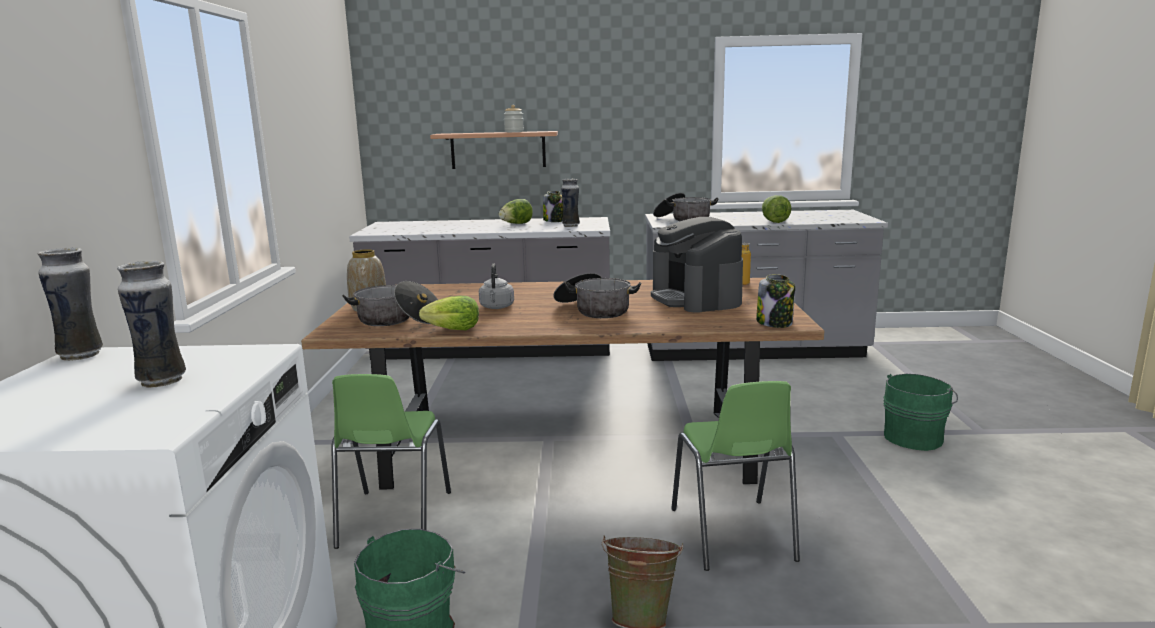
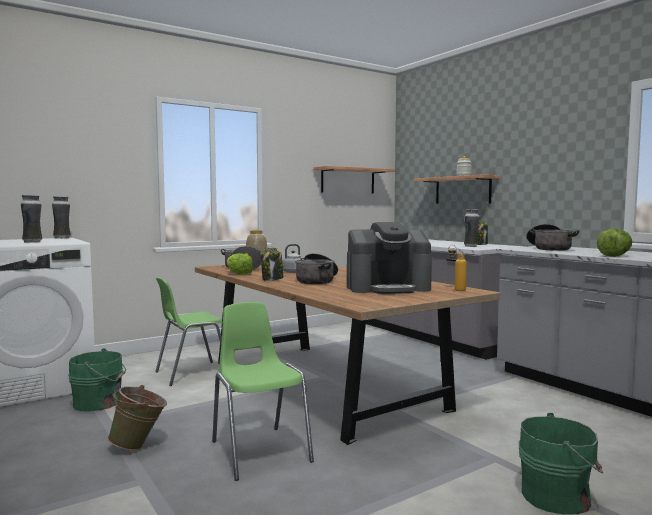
camera: 55 degrees right, 10 degrees down
(329, 141) = (348, 180): none -> shelf
(516, 224) = (447, 243): lettuce -> none
(696, 298) = (388, 288): coffee machine -> coffee machine turned 135 degrees counterclockwise
(732, 535) = (259, 451): green chair -> green chair turned 105 degrees clockwise
(775, 323) = (356, 303): jar -> jar (272, 279)

